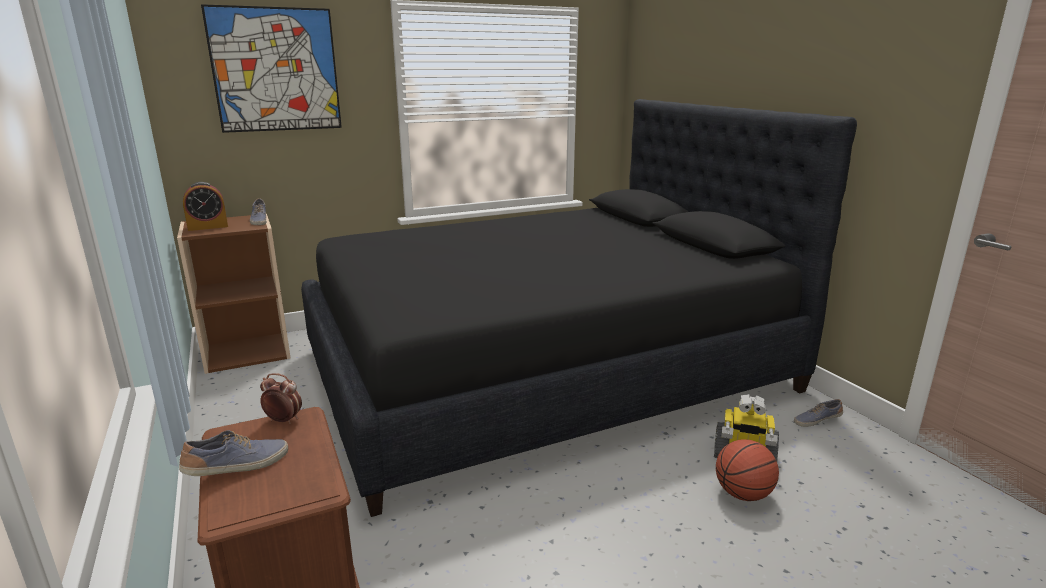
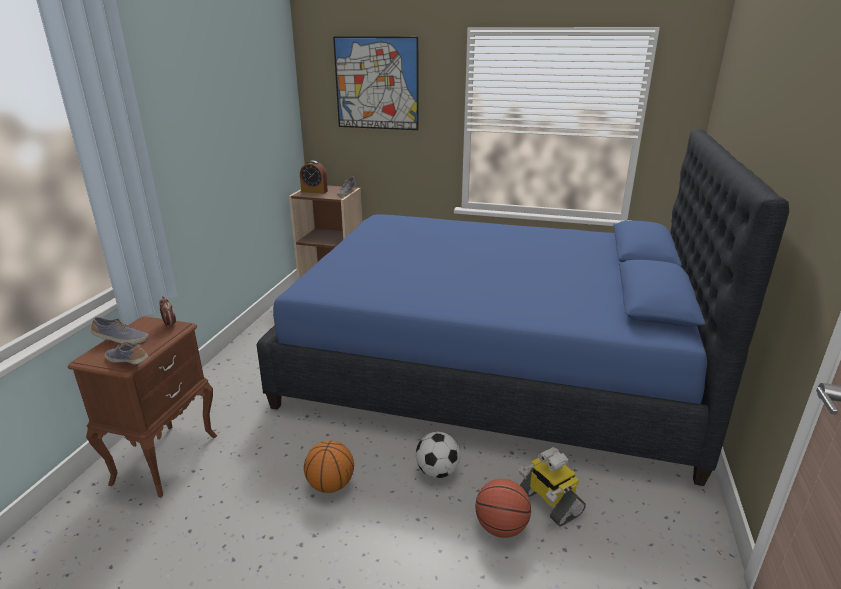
camera: 40 degrees right, 5 degrees up
(545, 370) = (491, 364): black bed -> blue bed
(559, 551) = (330, 485): none -> basketball
(634, 480) = (437, 471): none -> football
(816, 420) = (670, 514): shoe -> shoe (128, 361)

